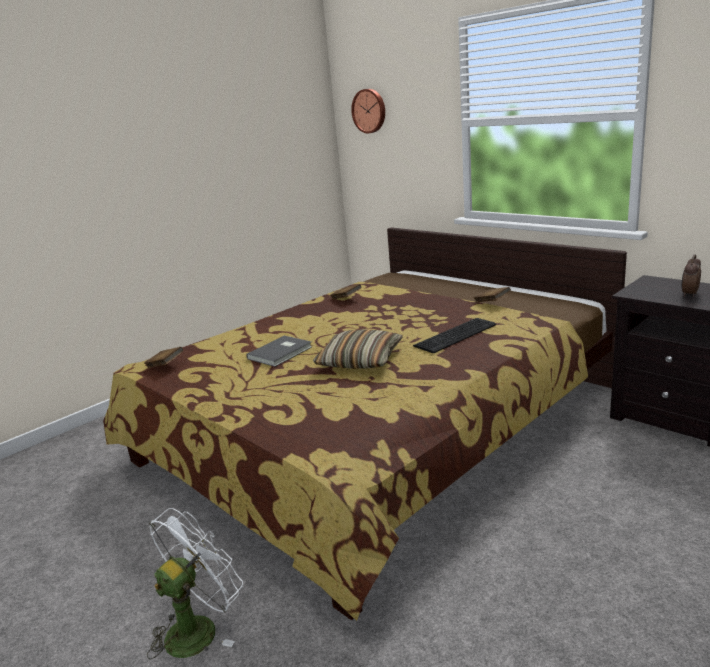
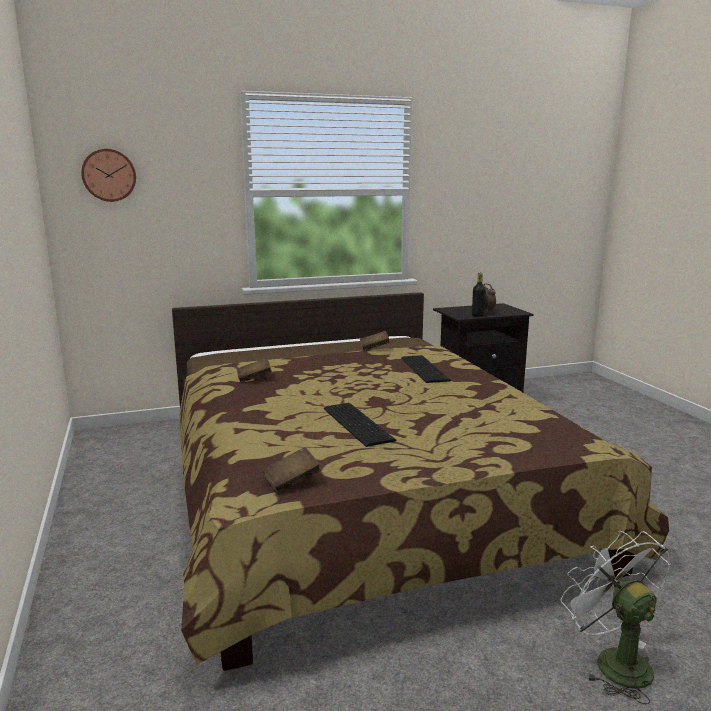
camera: 65 degrees left, 5 degrees down
(281, 352) = (358, 423): grey book -> keyboard
(360, 360) = (428, 402): pillow -> none
(654, 297) = (477, 315): none -> black bottle

